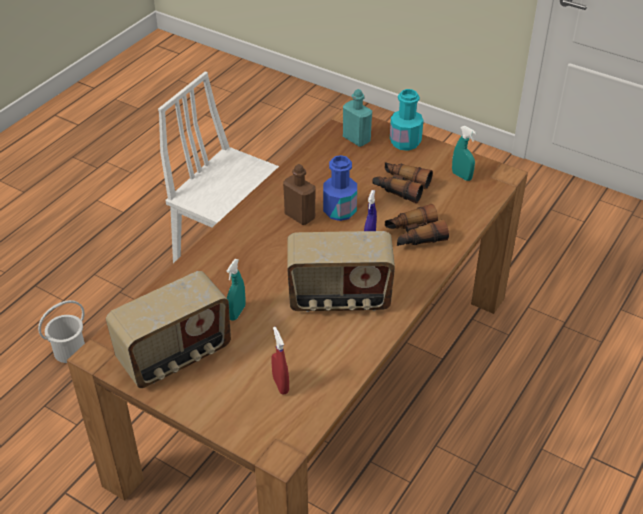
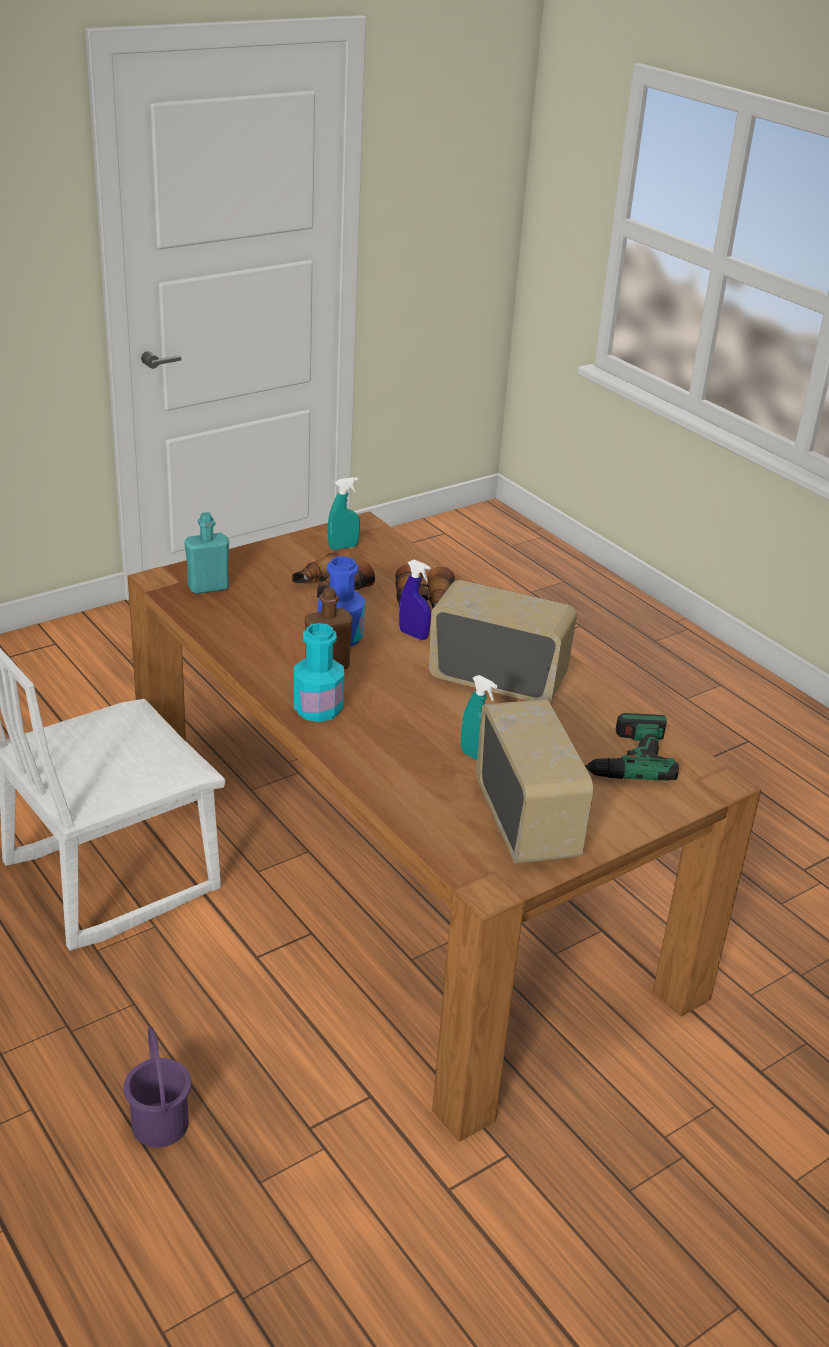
camera: 70 degrees left, 10 degrees down
(69, 350) = (159, 1125): white bucket -> purple bucket
(280, 385) = (616, 756): red spray bottle -> power drill
(339, 299) = (497, 680): radio -> radio turned 90 degrees counterclockwise
(405, 142) = (246, 559): turquoise bottle -> turquoise bottle (318, 709)

